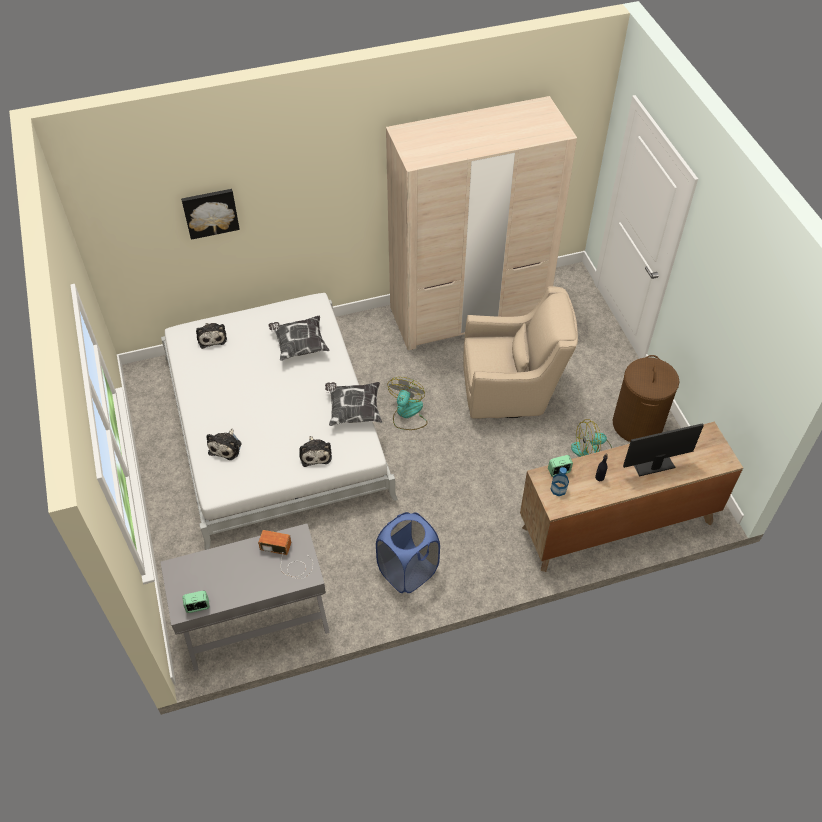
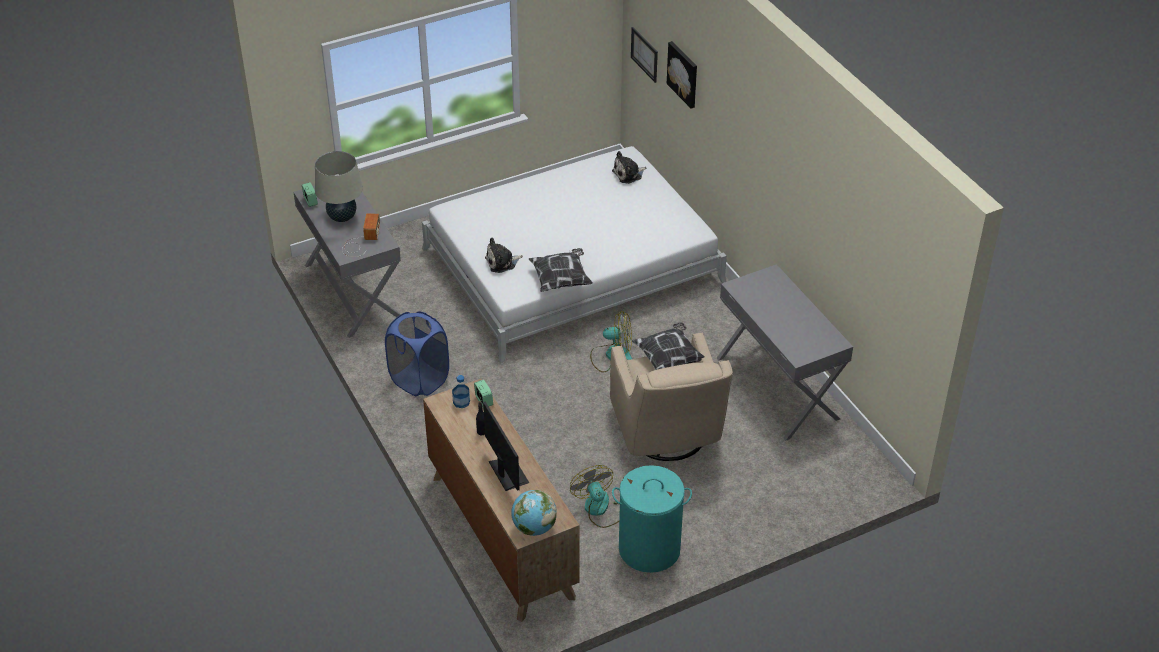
camera: 80 degrees right, 10 degrees down
(135, 246) = (644, 54): none -> picture
(226, 447) = (498, 207): plush toy -> none
(238, 575) = (342, 217): none -> beige table lamp
(299, 345) = (634, 230): pillow -> pillow (669, 358)
(468, 312) = (778, 387): beige wardrobe -> grey desk
(637, 424) = (649, 549): brown laundry basket -> turquoise laundry basket
(718, 452) = (534, 528): none -> globe

